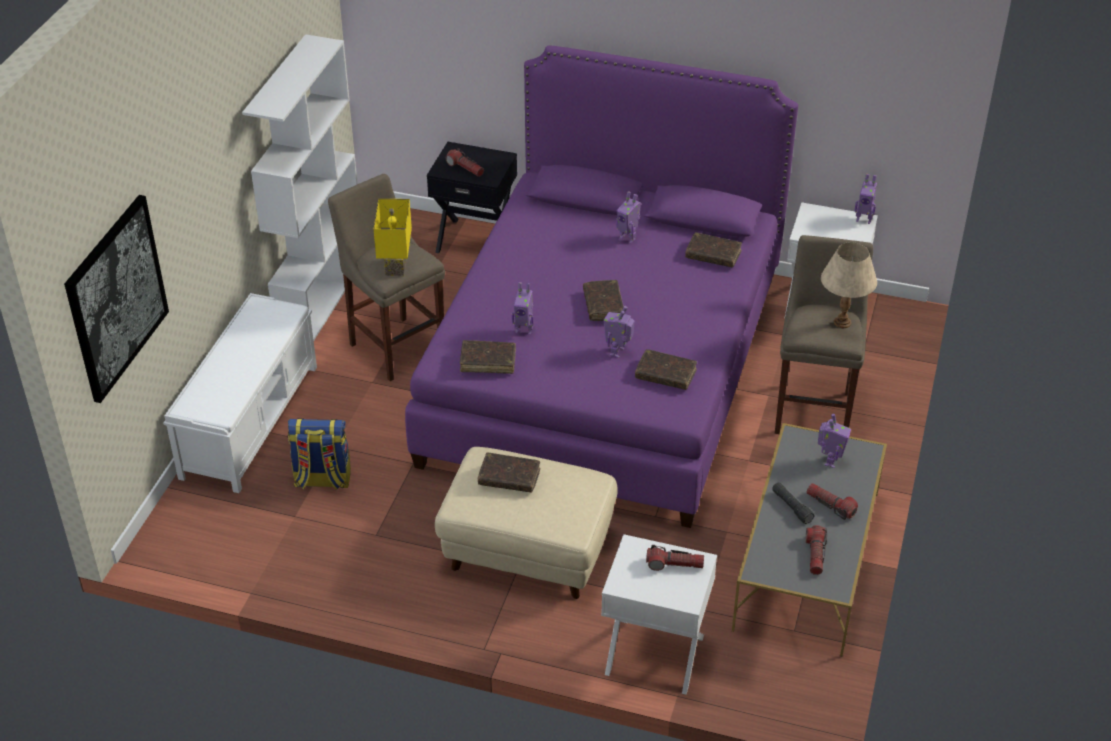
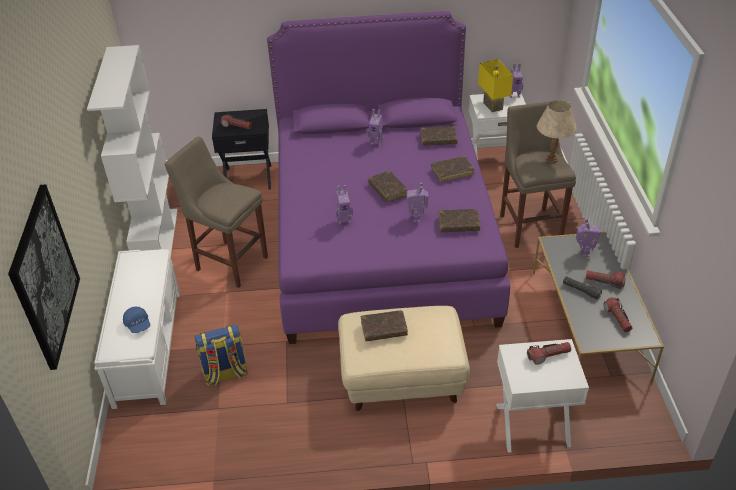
camera: 20 degrees left, 0 degrees up
(230, 387) = (138, 324): none -> blue cap
(394, 266) = (227, 201): yellow table lamp -> yellow table lamp (491, 106)
(488, 361) = (331, 250): brown book -> brown book (452, 172)

